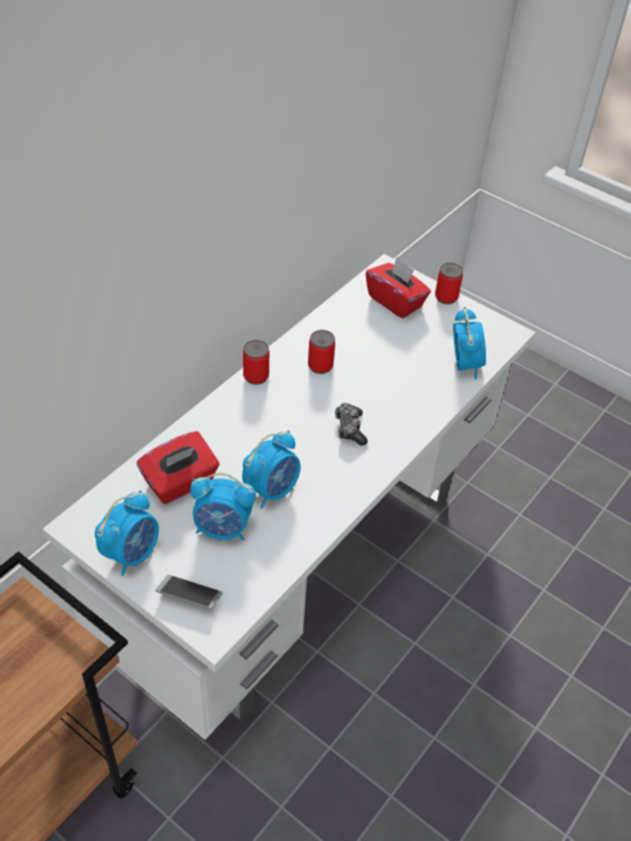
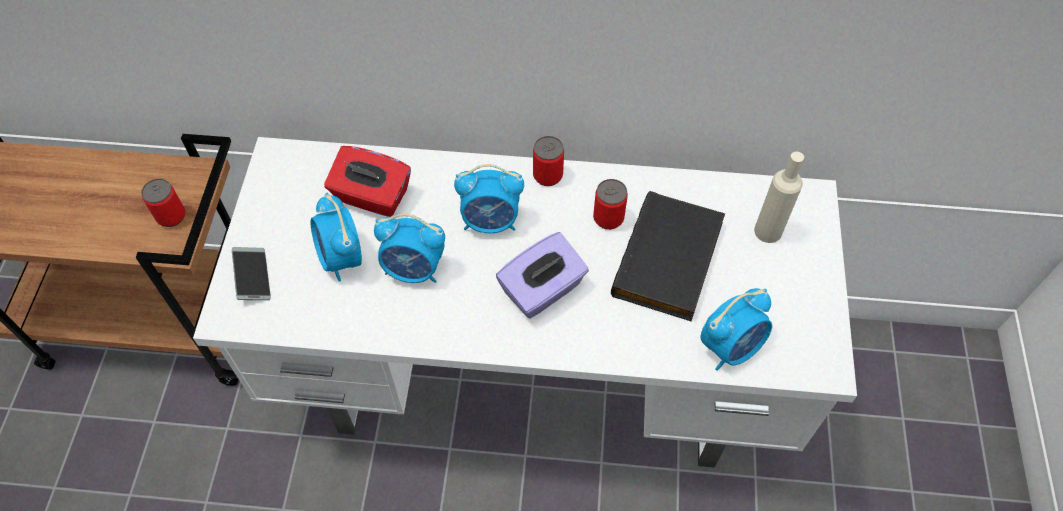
camera: 60 degrees right, 10 degrees up
(132, 553) = (271, 210): alarm clock -> alarm clock (491, 221)
(350, 429) = (542, 290): game controller -> purple tissue box
(380, 355) = (670, 261): none -> black book
(395, 301) = (768, 231): red tissue box -> beige bottle
(446, 297) = (824, 274): can -> can (171, 216)

